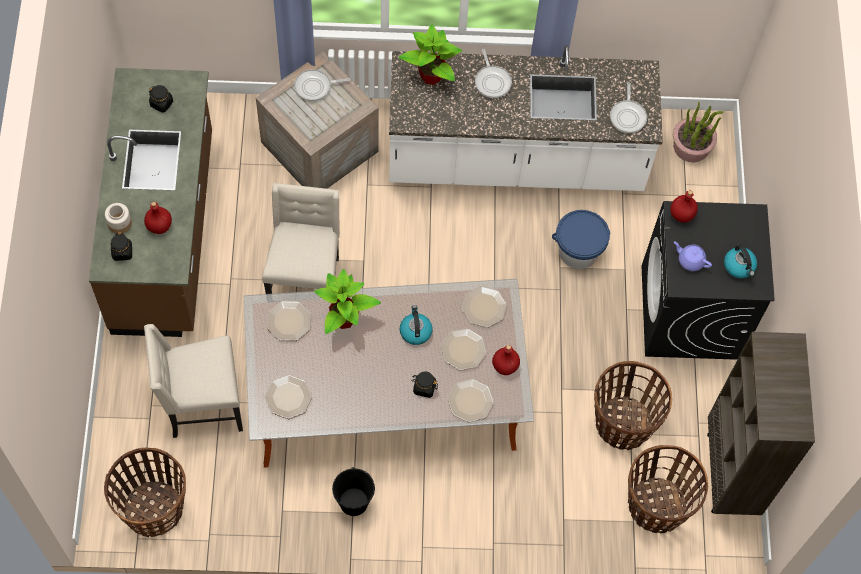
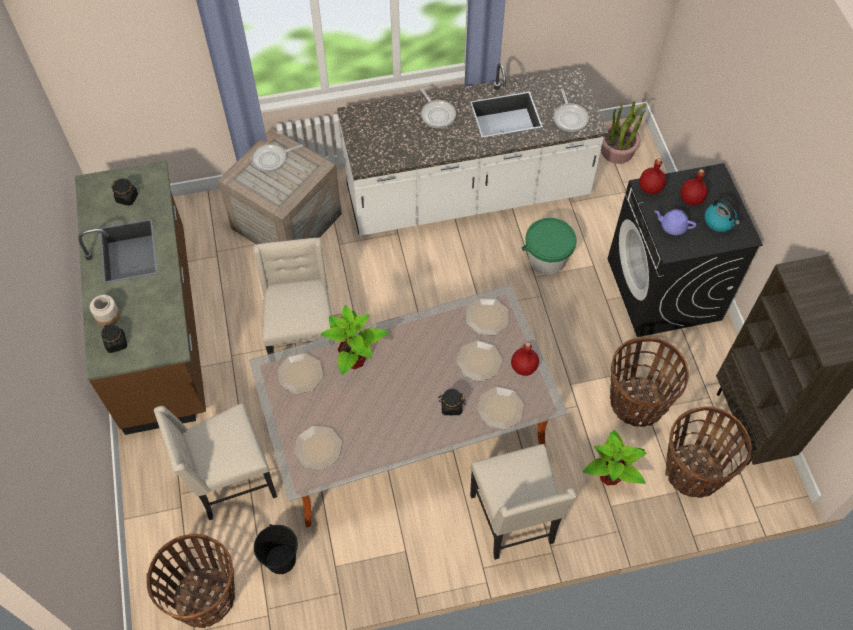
camera: 10 degrees left, 5 degrees down
(159, 225) = (148, 310): red bottle -> red bottle (690, 199)
(353, 502) = (403, 540): black bucket -> black bucket (281, 560)
(415, 331) = (427, 355): kettle -> none
(432, 76) = (380, 121): potted plant -> potted plant (610, 475)
(465, 509) = (514, 520): none -> beige chair
(578, 251) = (547, 259): blue bucket -> green bucket

